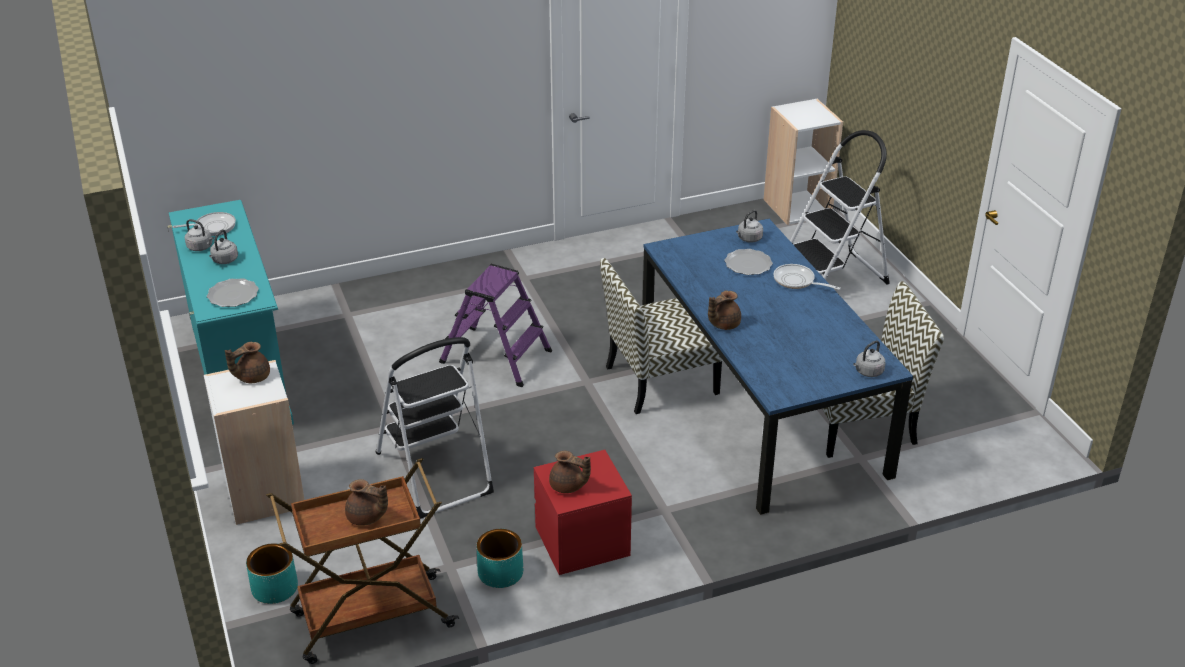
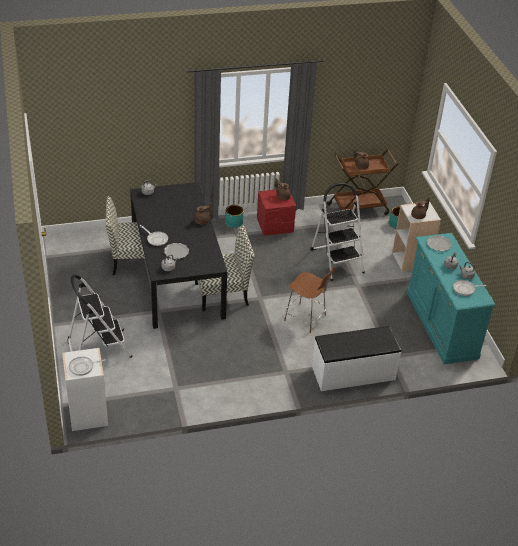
camera: 175 degrees left, 5 degrees up
(414, 286) = (353, 373): none -> white bench
(495, 356) = (306, 318): purple step ladder -> brown chair
(500, 573) = (309, 219): turquoise planter -> turquoise planter (234, 223)
(759, 404) = (177, 275): blue dining table -> black dining table
(803, 110) = (83, 367): none -> frying pan

